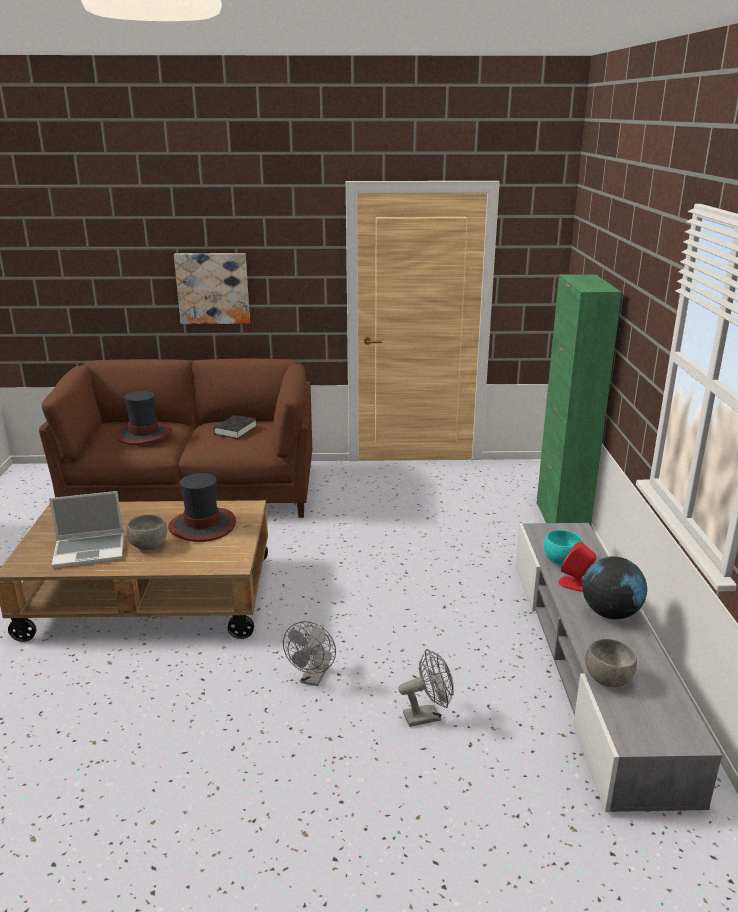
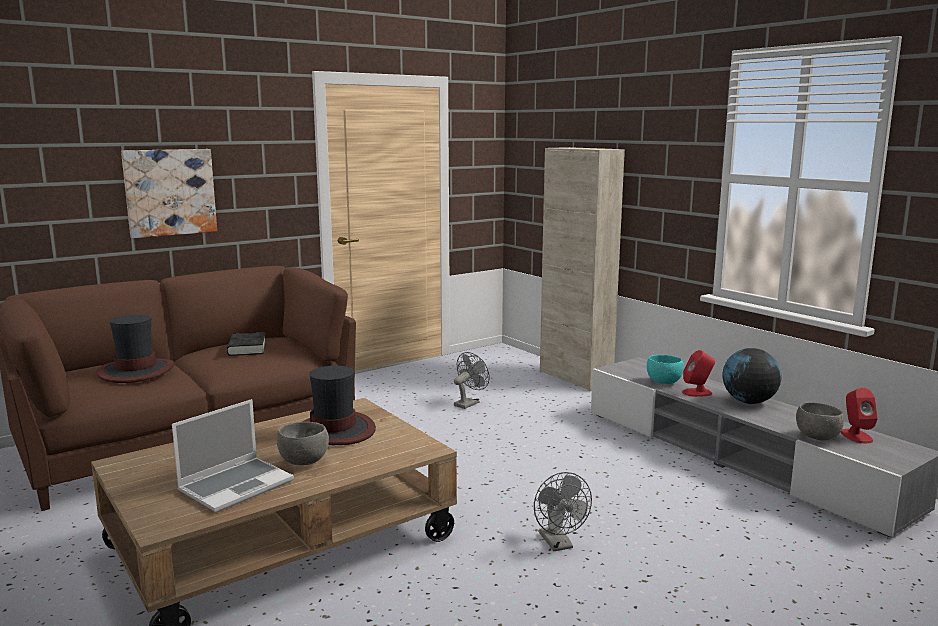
camera: 35 degrees left, 10 degrees down
(427, 716) = (689, 532): grey fan -> grey fan (469, 403)
(561, 521) = (575, 378): green cabinet -> beige cabinet
(654, 695) = (856, 436): none -> red speaker

